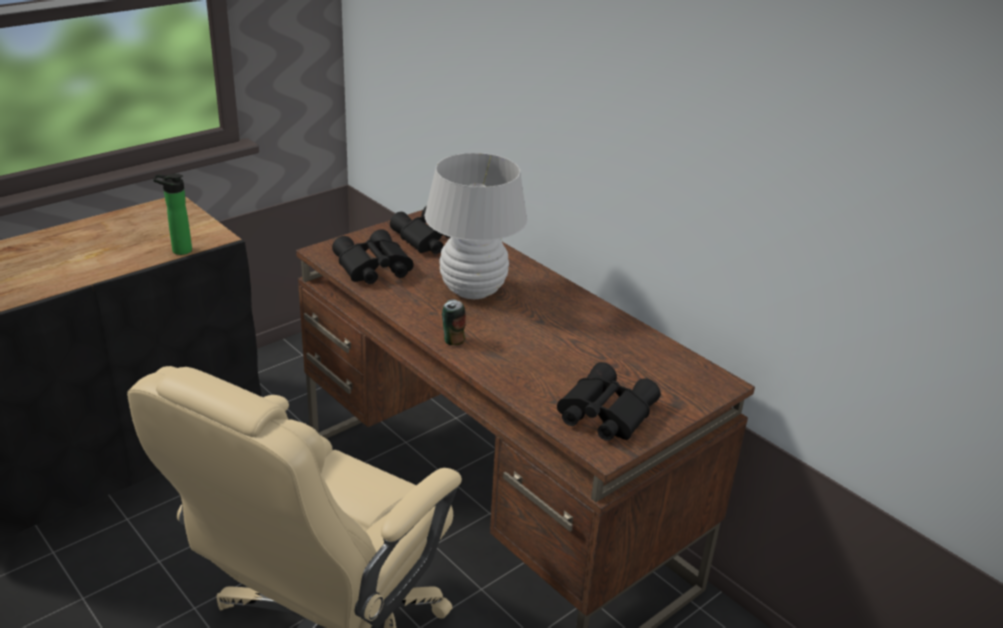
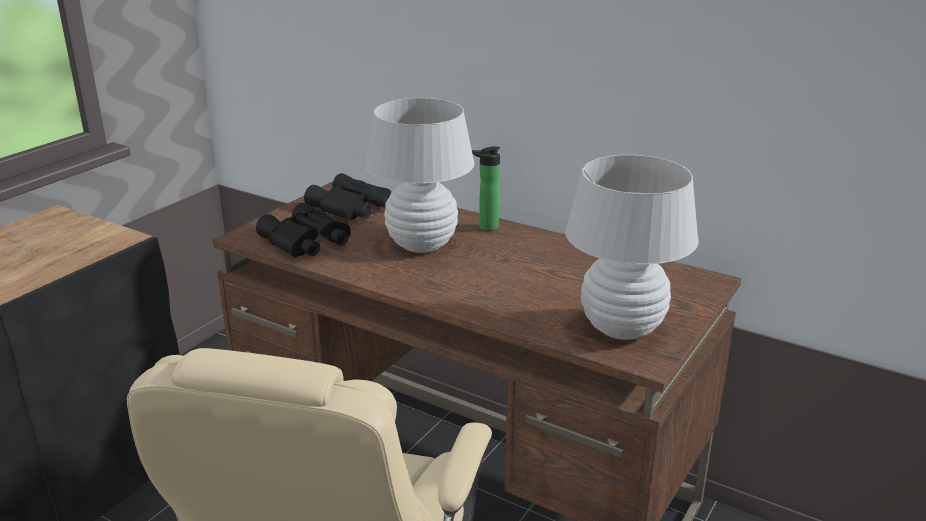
camera: 15 degrees left, 5 degrees down
(179, 250) = (85, 257): bottle -> bottle (485, 227)
(453, 340) = (430, 291): can -> none
(603, 413) = (622, 328): black binoculars -> white table lamp

